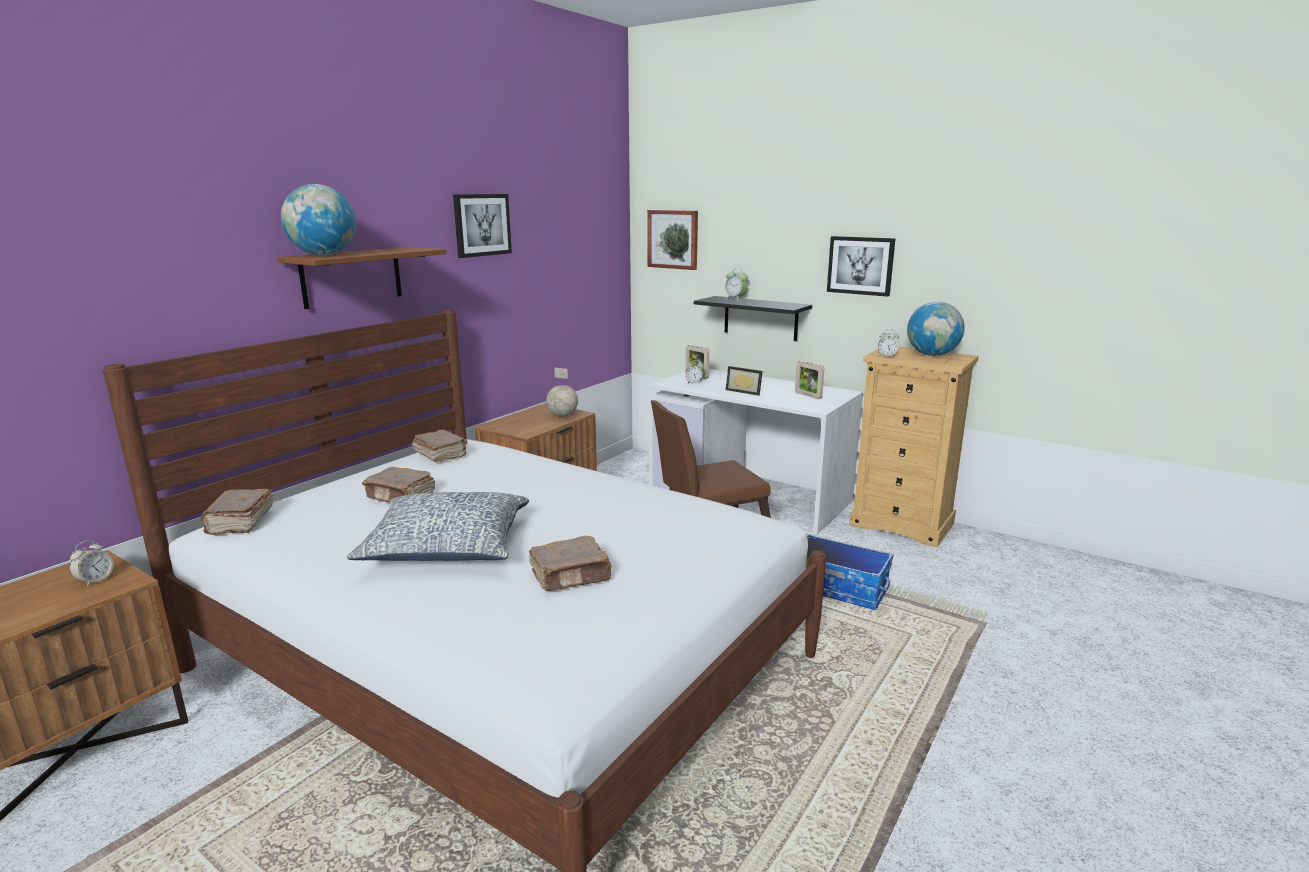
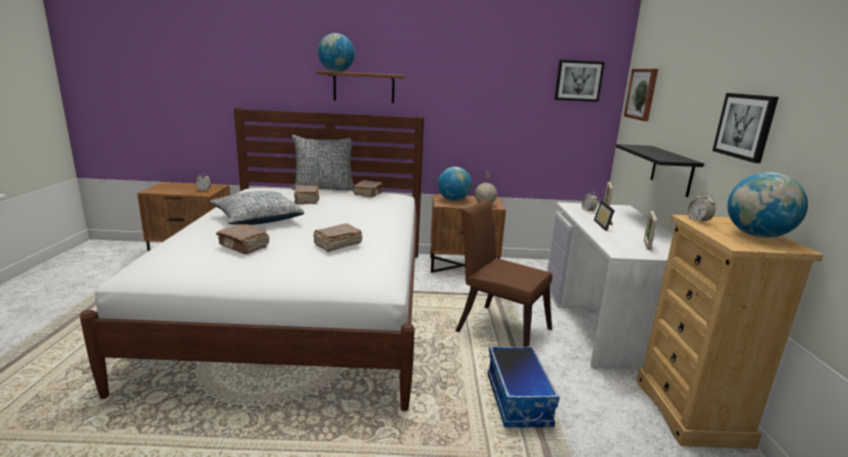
camera: 55 degrees right, 0 degrees up
(240, 522) = (256, 188): brown book -> brown book (337, 245)
(339, 475) = (324, 188): none -> pillow
(481, 225) = (463, 67): picture -> picture (578, 81)
(519, 423) = (453, 200): none -> globe
(735, 299) = (654, 149): alarm clock -> none

